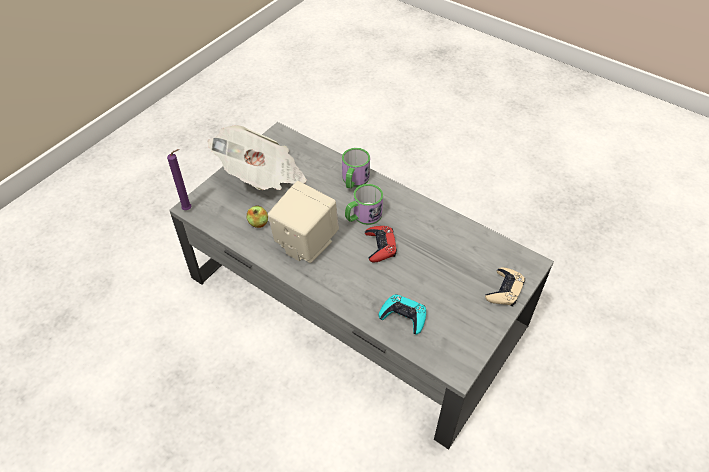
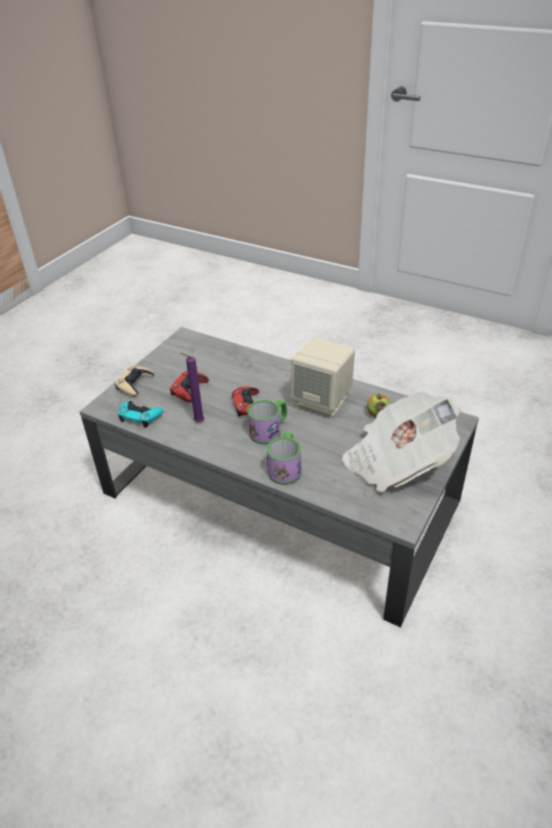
camera: 175 degrees right, 10 degrees down
(189, 209) = (458, 418): purple candle -> purple candle (197, 422)
(403, 316) = (225, 360): turquoise game controller -> turquoise game controller (140, 416)
(442, 275) = (189, 389): none -> red game controller

